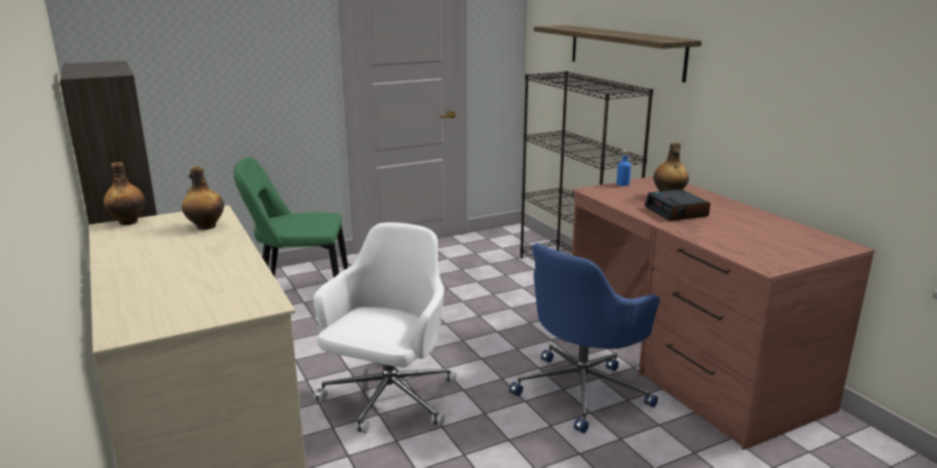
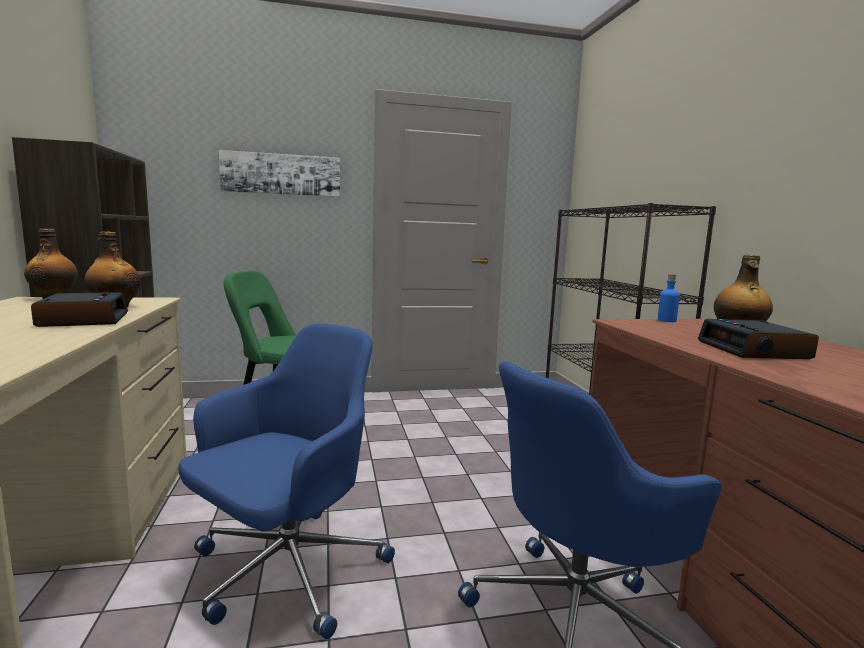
camera: 15 degrees right, 10 degrees down
(215, 245) = (83, 319): none -> alarm clock
(249, 50) = (281, 174): none -> picture
(388, 399) = (286, 571): white office chair -> blue office chair
(625, 51) = (679, 173): shelf -> none

